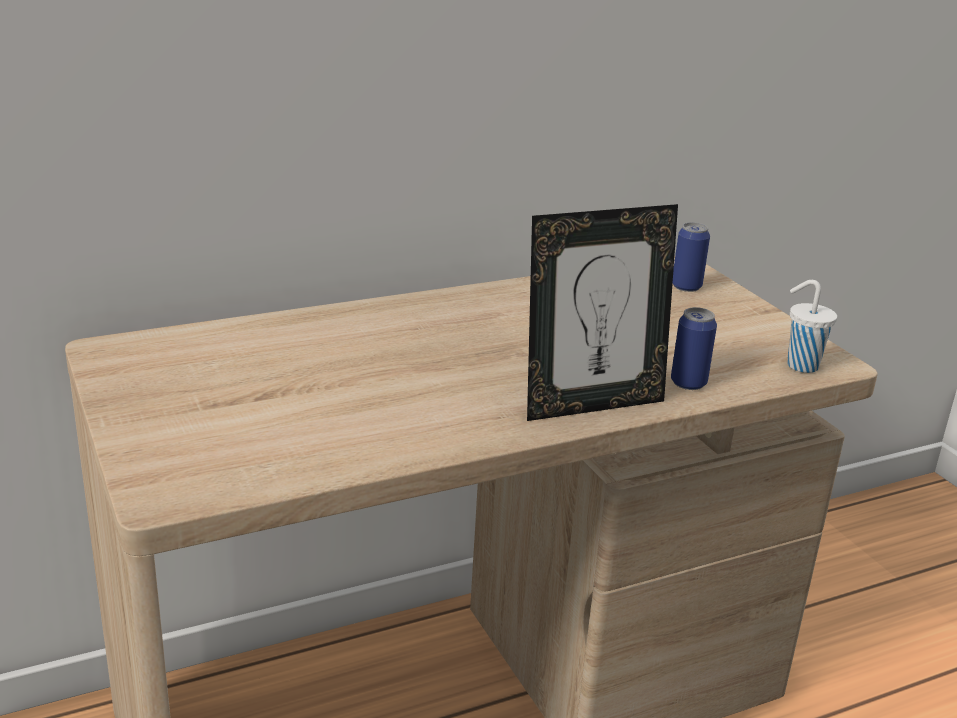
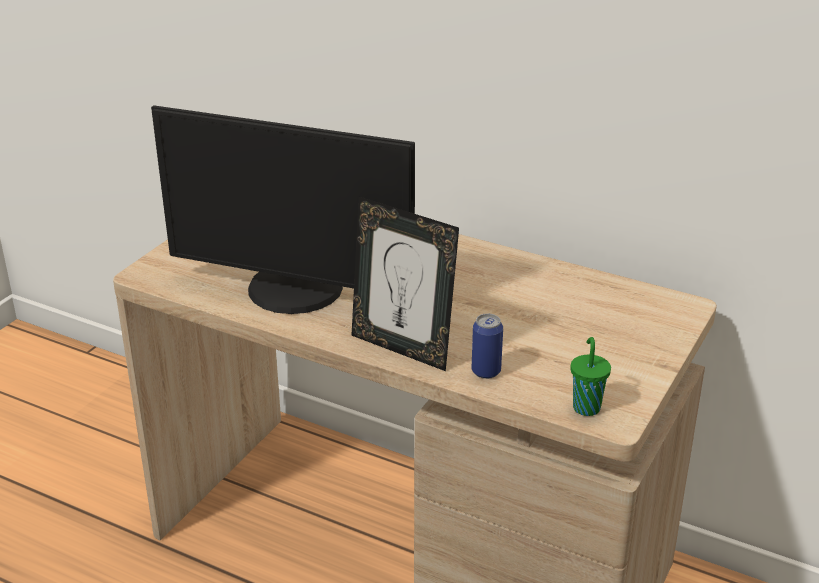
camera: 55 degrees right, 5 degrees up
(379, 416) = (293, 291): none -> monitor
(686, 286) = (648, 320): can -> none
(800, 365) = (586, 407): white cup -> green cup

